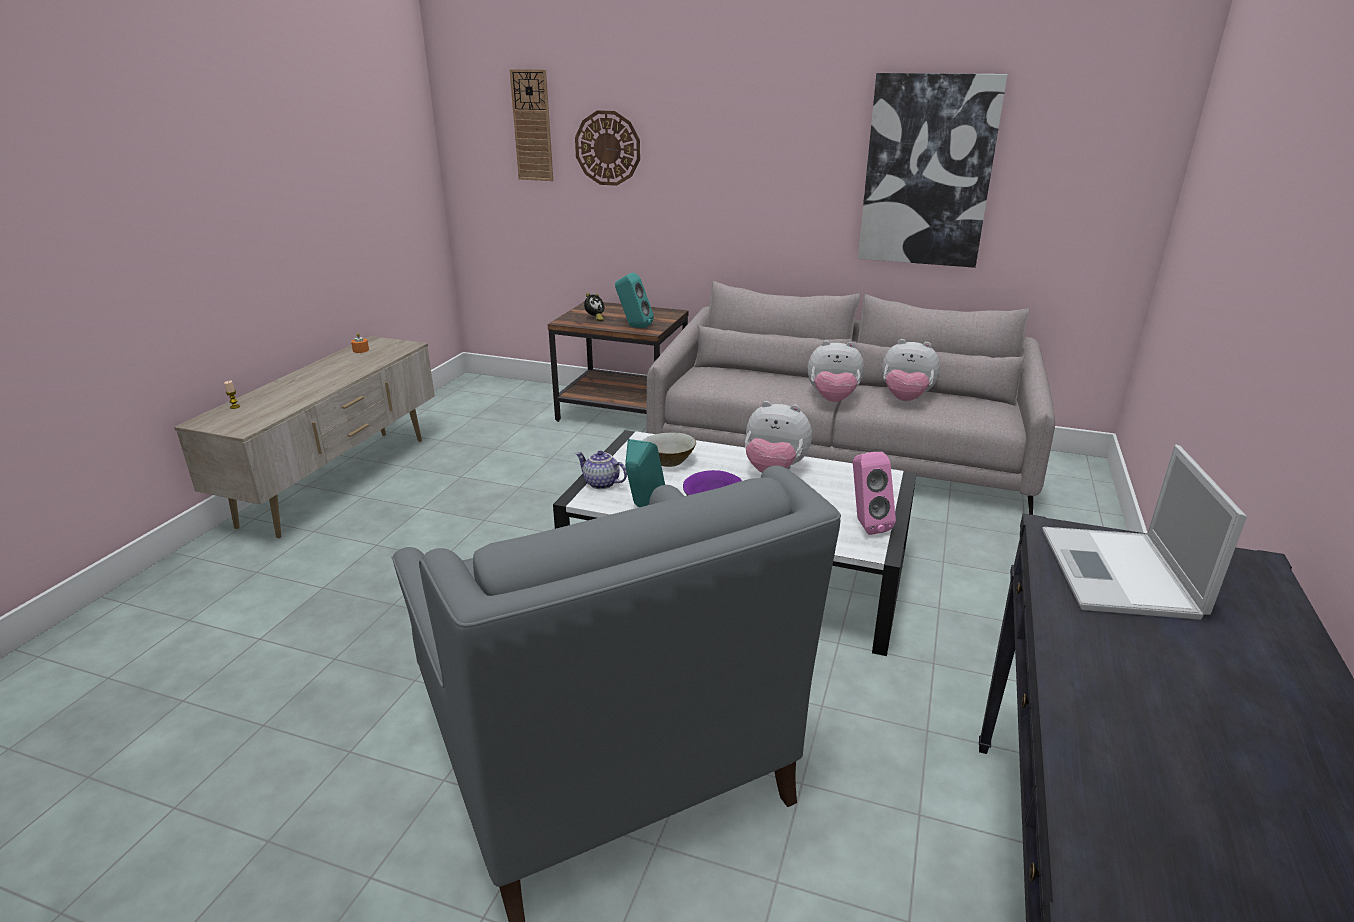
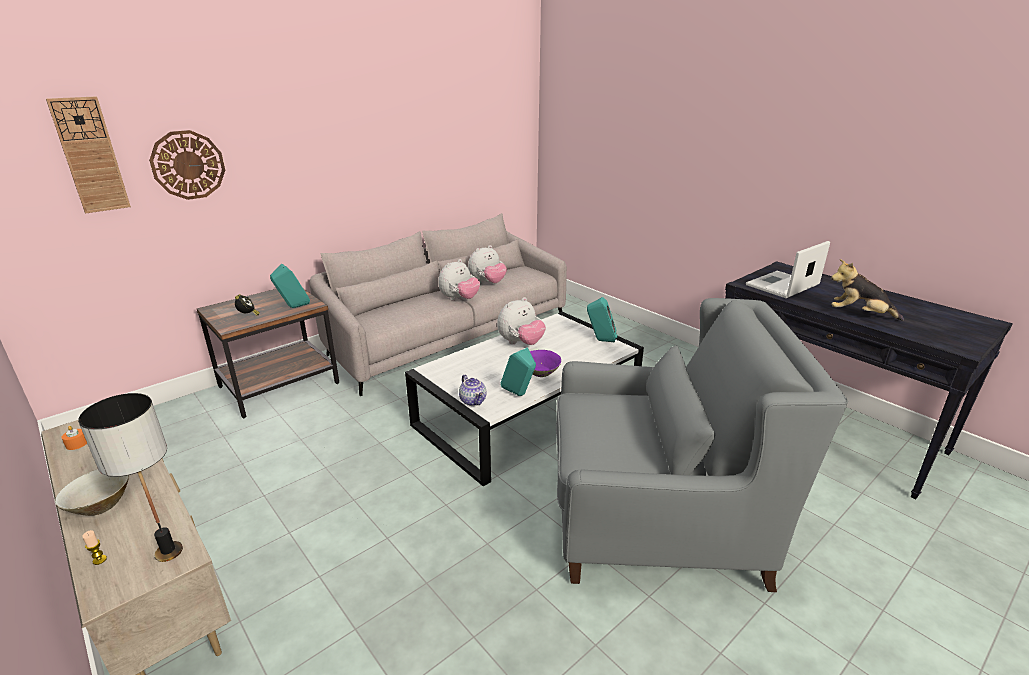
camera: 60 degrees left, 0 degrees up
(248, 422) = (170, 551): none -> table lamp
(600, 483) = (473, 401): teapot -> teapot turned 90 degrees counterclockwise
(668, 461) = (471, 369): beige bowl -> beige bowl (100, 505)
(865, 525) = (600, 340): pink speaker -> turquoise speaker
(927, 172) = (433, 145): picture -> none
(1103, 696) = (859, 314): none -> plush toy
(1120, 574) = (781, 286): laptop -> laptop turned 105 degrees clockwise

